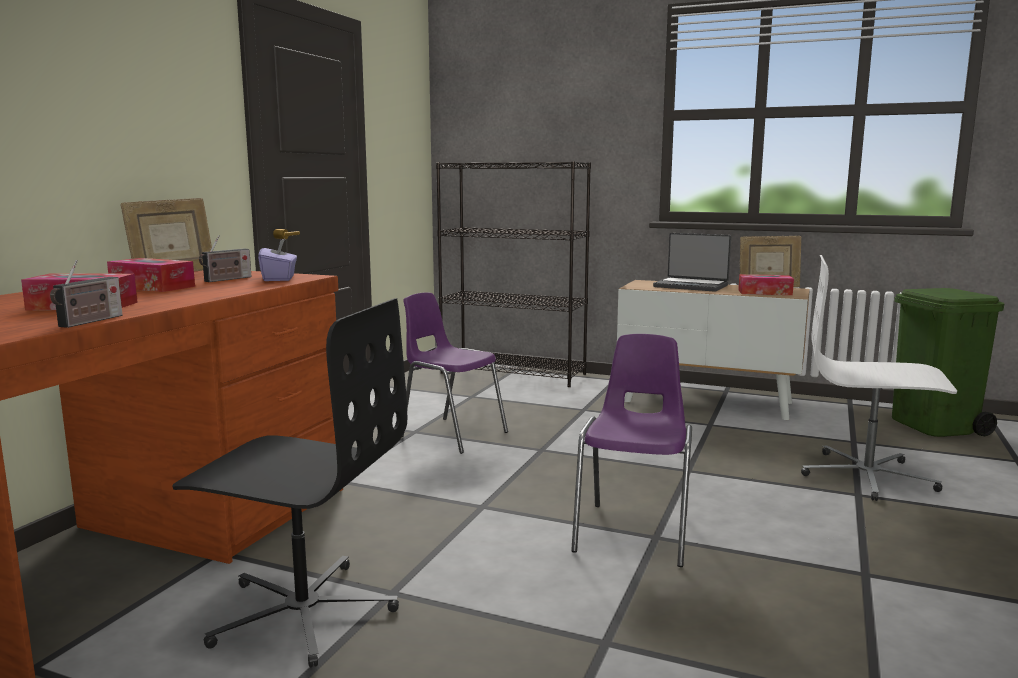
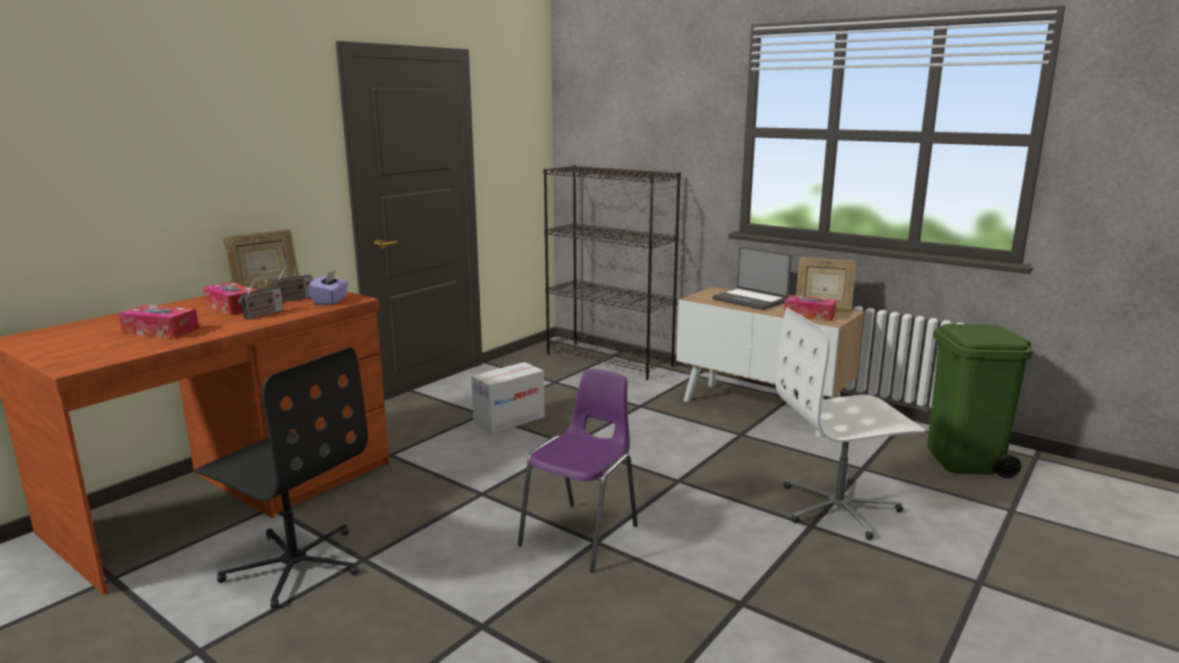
camera: 15 degrees right, 5 degrees up
(89, 321) = (144, 352): radio -> radio (262, 315)
(451, 434) = (509, 420): purple chair -> cardboard box
(868, 476) = (839, 508): white office chair -> white office chair turned 45 degrees counterclockwise

